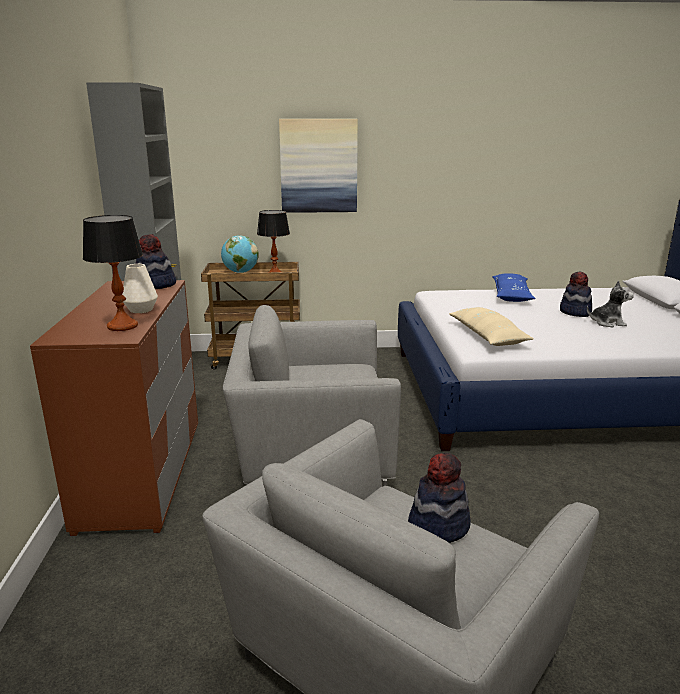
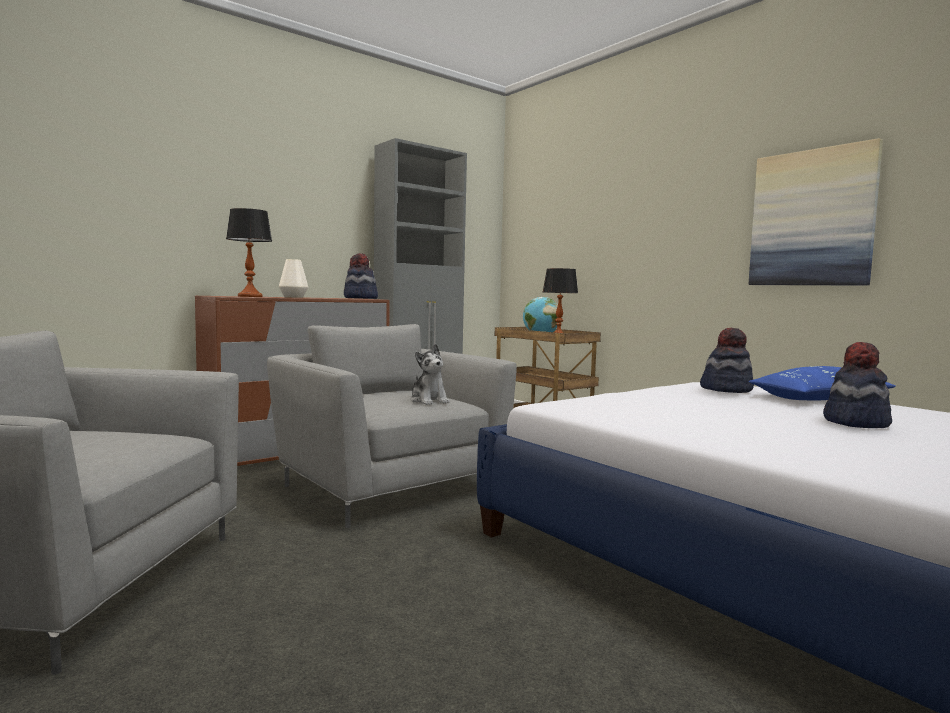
camera: 55 degrees right, 15 degrees down
(318, 166) = (630, 224): picture -> picture (812, 218)
(438, 525) = (111, 449): hat -> hat (726, 389)
(487, 336) = (613, 403): beige pillow -> none
(607, 323) = (874, 440): plush toy -> plush toy (429, 401)

